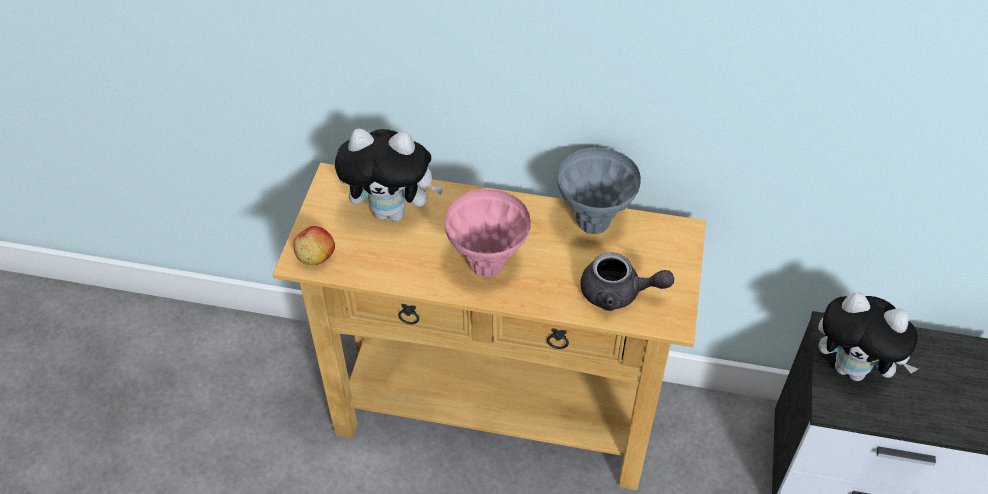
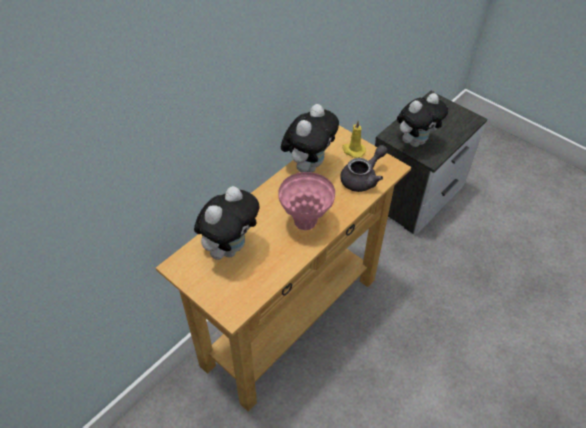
camera: 60 degrees left, 0 degrees up
(316, 256) = (236, 303): apple -> none
(593, 223) = (308, 165): grey vase -> plush toy
(666, 259) = (353, 150): none -> yellow candle

